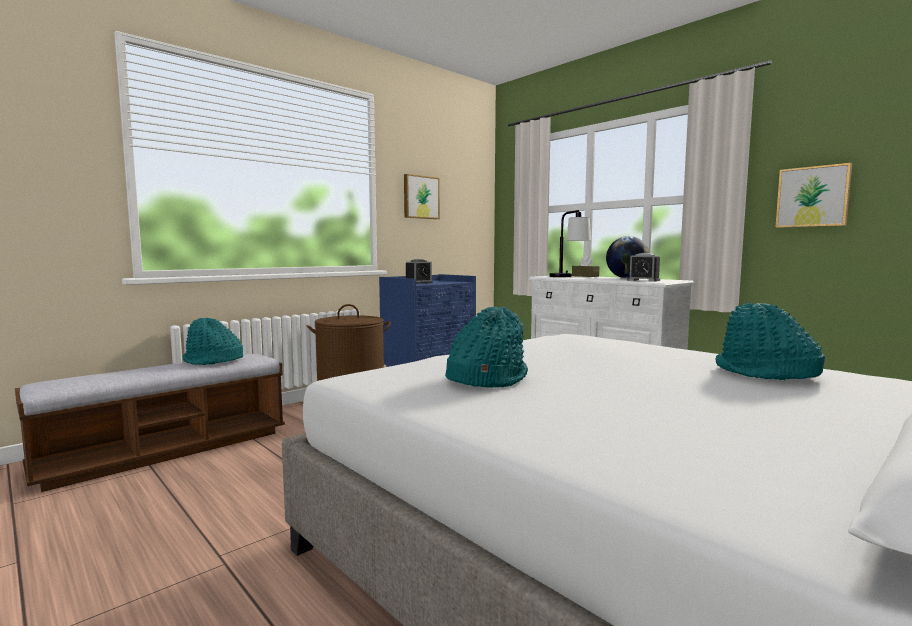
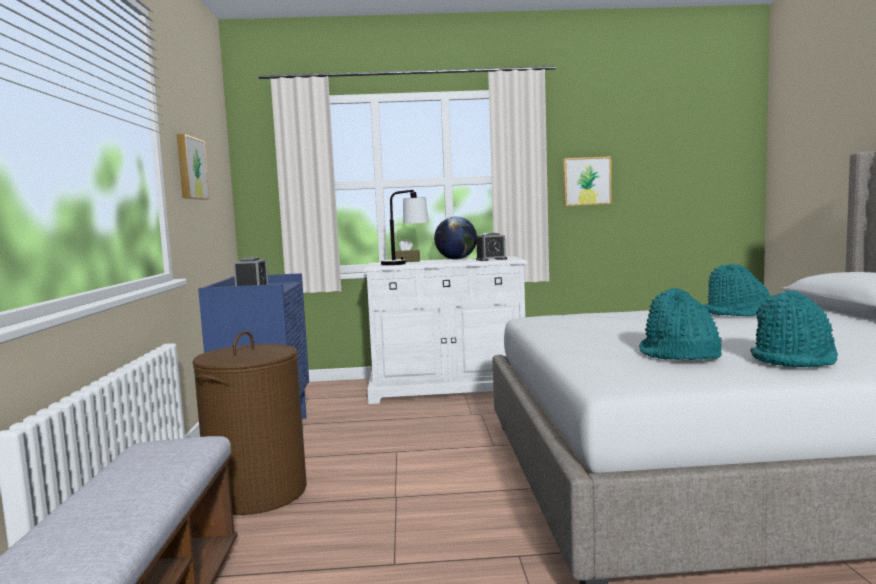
camera: 50 degrees left, 0 degrees up
(212, 361) = (147, 468): turquoise hat -> turquoise hat (794, 360)

